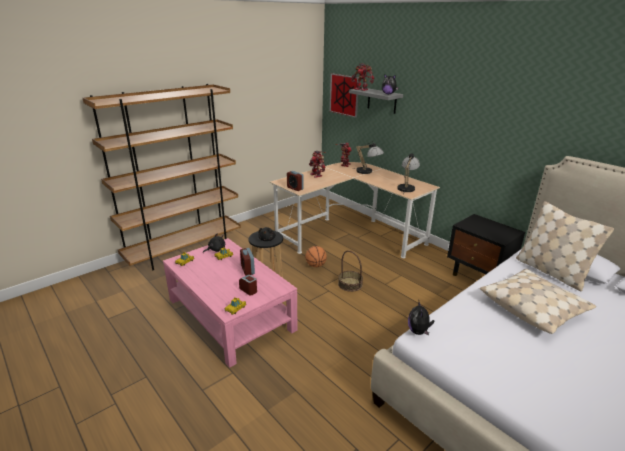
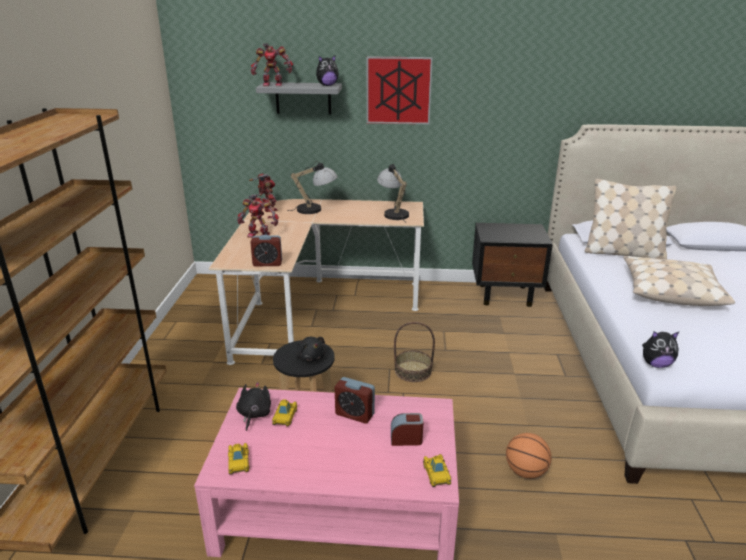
camera: 45 degrees left, 0 degrees up
(315, 265) = (340, 371): basketball -> basketball (525, 471)
(344, 95) = (223, 99): picture -> picture (398, 90)
(418, 331) = (655, 364): plush toy -> plush toy turned 45 degrees counterclockwise

